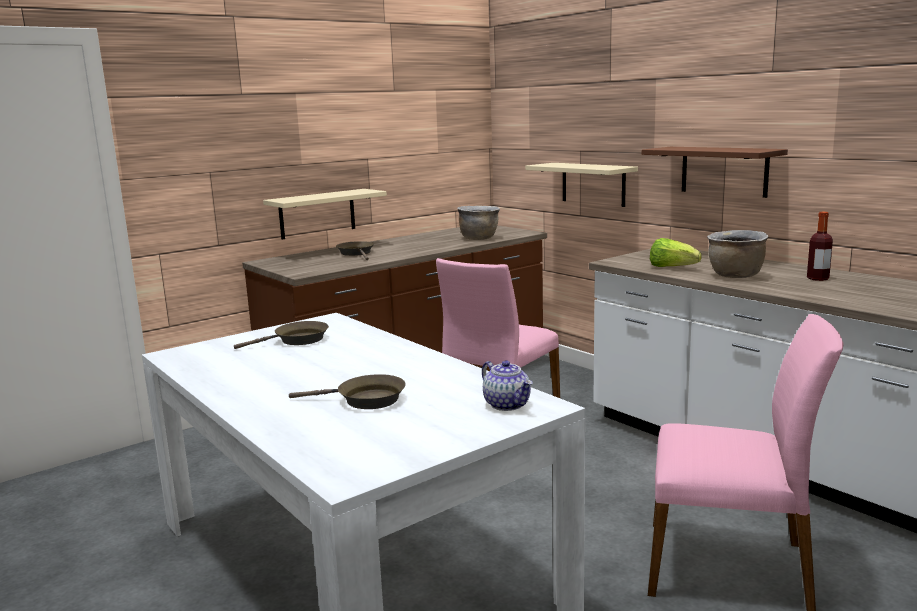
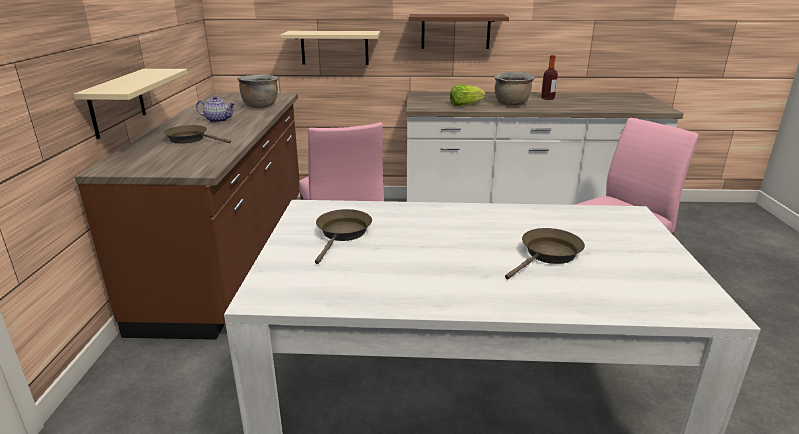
camera: 50 degrees left, 10 degrees up
(507, 404) = (617, 220): teapot -> teapot (218, 120)

